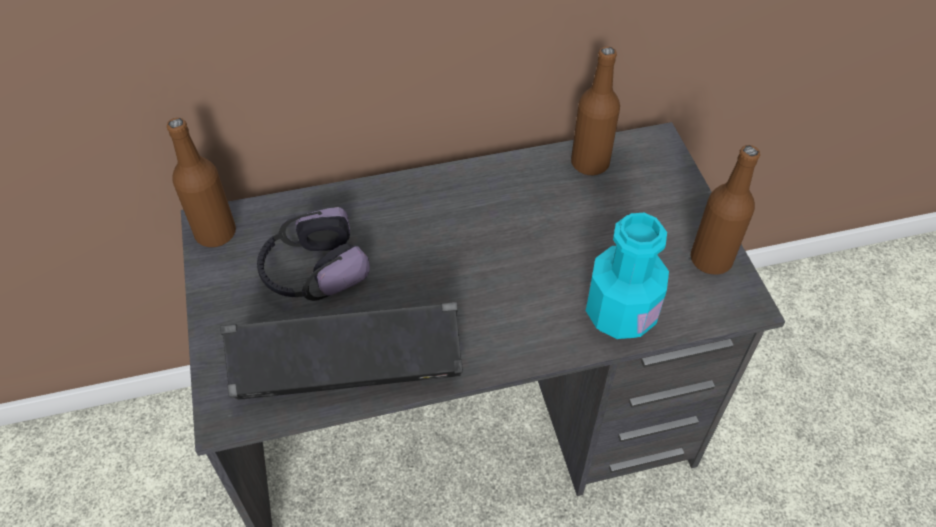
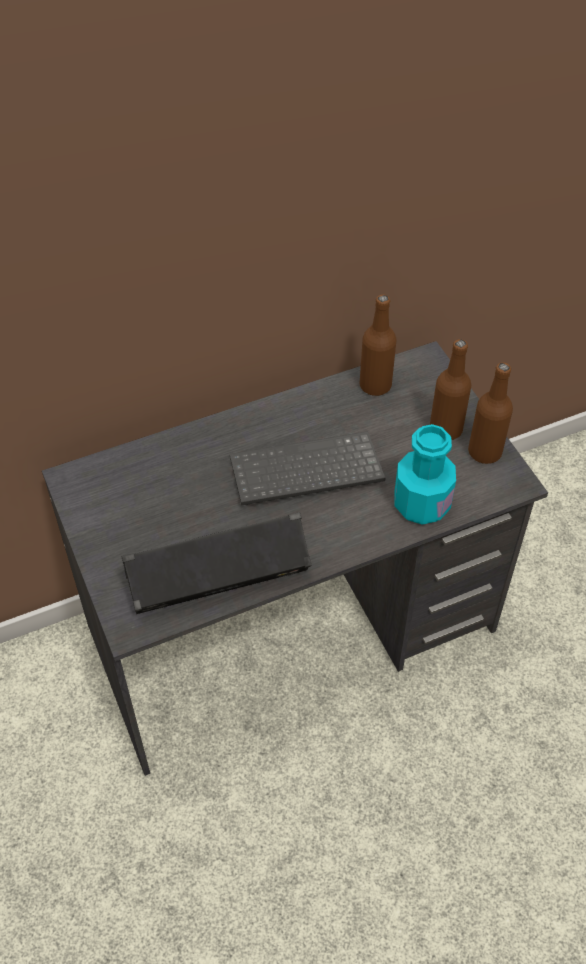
camera: 10 degrees left, 0 degrees up
(215, 233) = (78, 486): brown bottle -> brown bottle (445, 429)
(313, 271) = (168, 506): headphones -> none
(484, 255) = (305, 473): none -> keyboard

